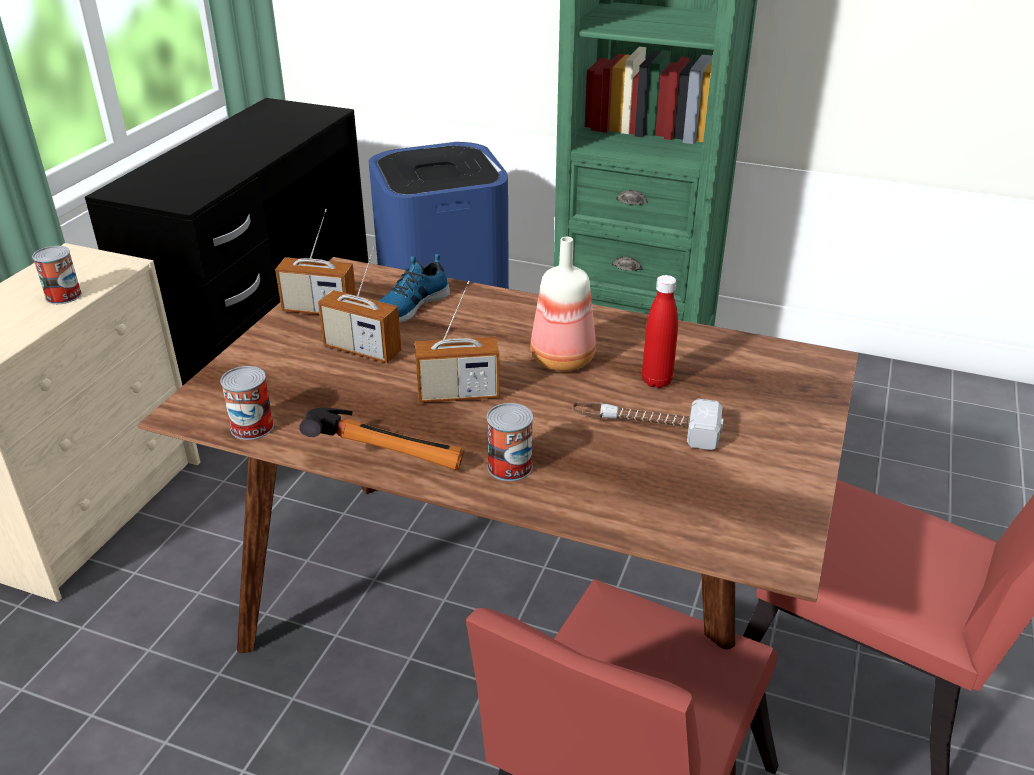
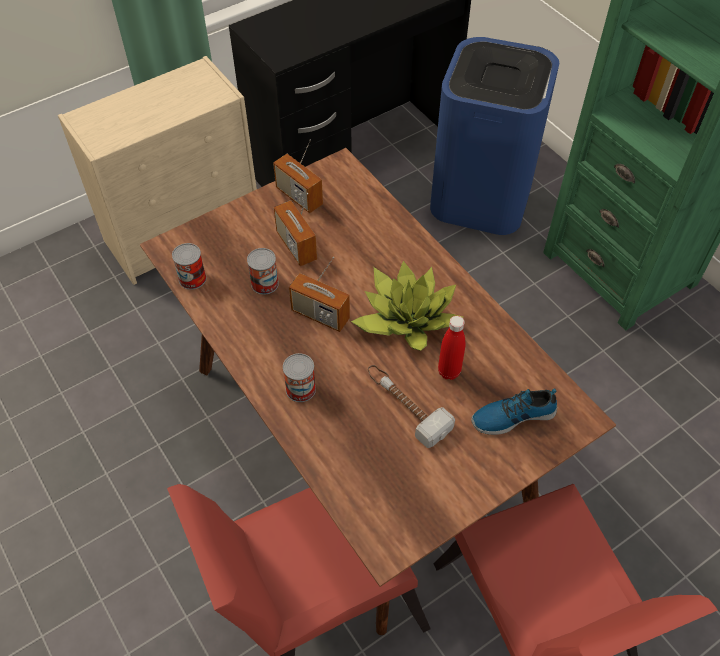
camera: 35 degrees right, 20 degrees up
(63, 296) = (175, 108): can -> can (264, 283)
(387, 456) = (243, 342): hammer -> none
(408, 306) = (353, 220): shoe -> shoe (512, 415)
(560, 359) = (406, 319): bottle -> potted plant

